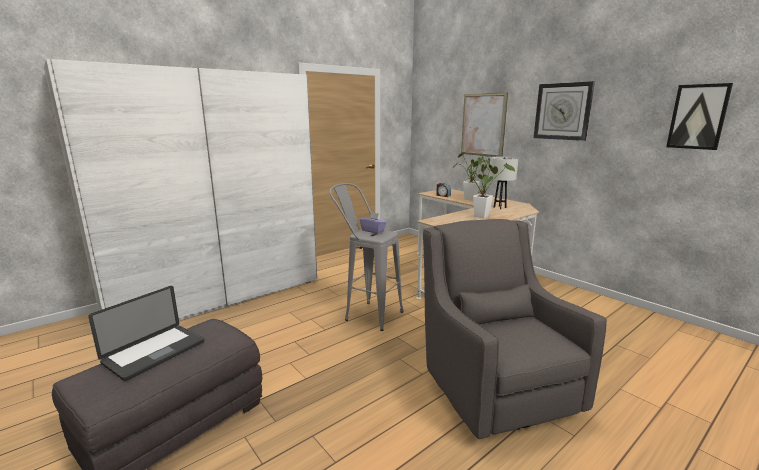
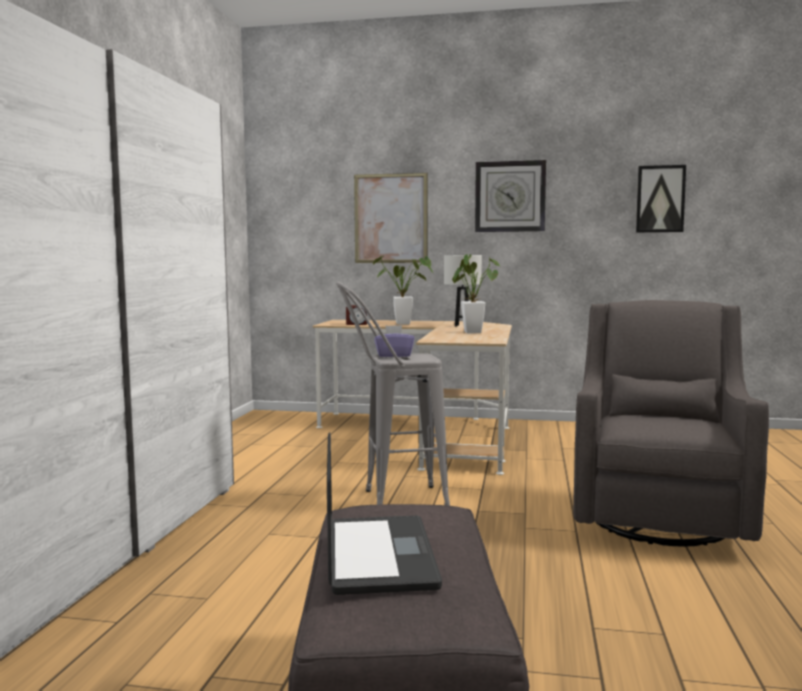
camera: 40 degrees left, 10 degrees down
(492, 389) = (658, 517): grey armchair -> grey armchair turned 75 degrees clockwise

